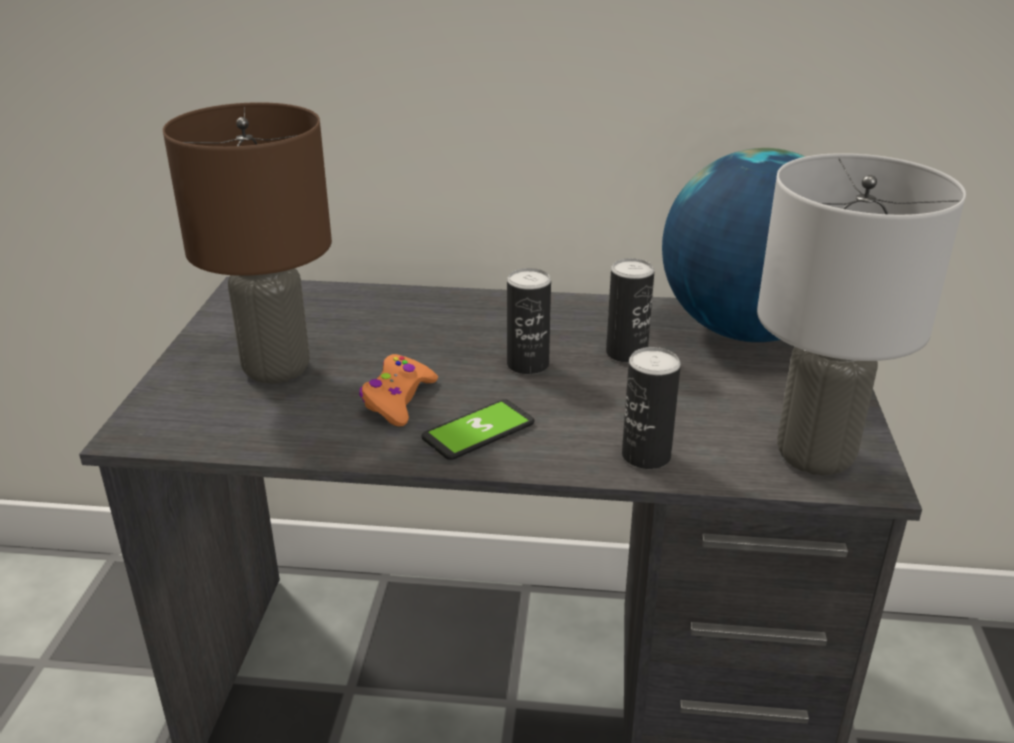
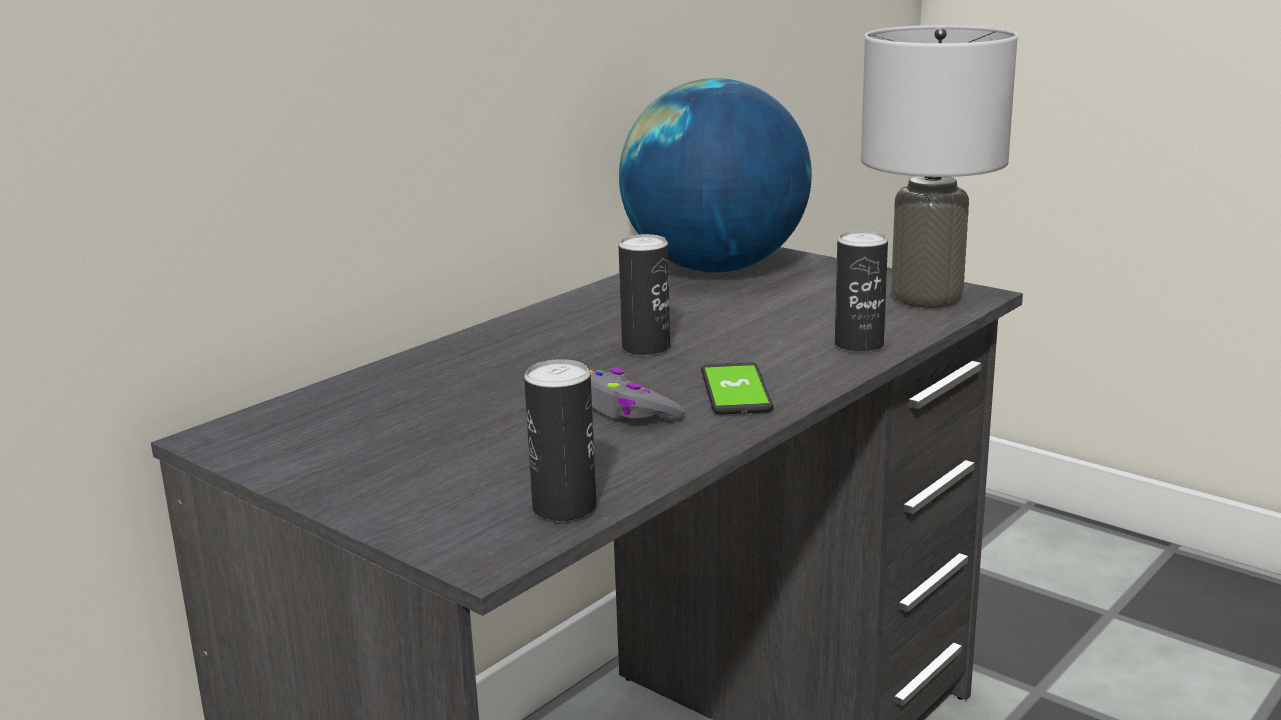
camera: 55 degrees left, 10 degrees down
(278, 371) = (468, 454): brown table lamp -> none
(398, 400) = (626, 410): orange game controller -> grey game controller
(626, 353) = (686, 311): can -> can (564, 508)

